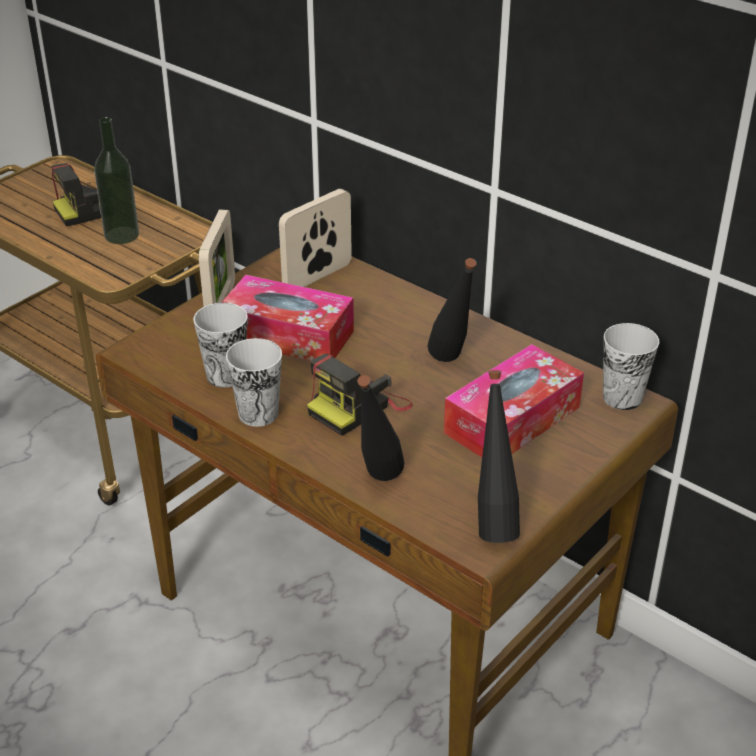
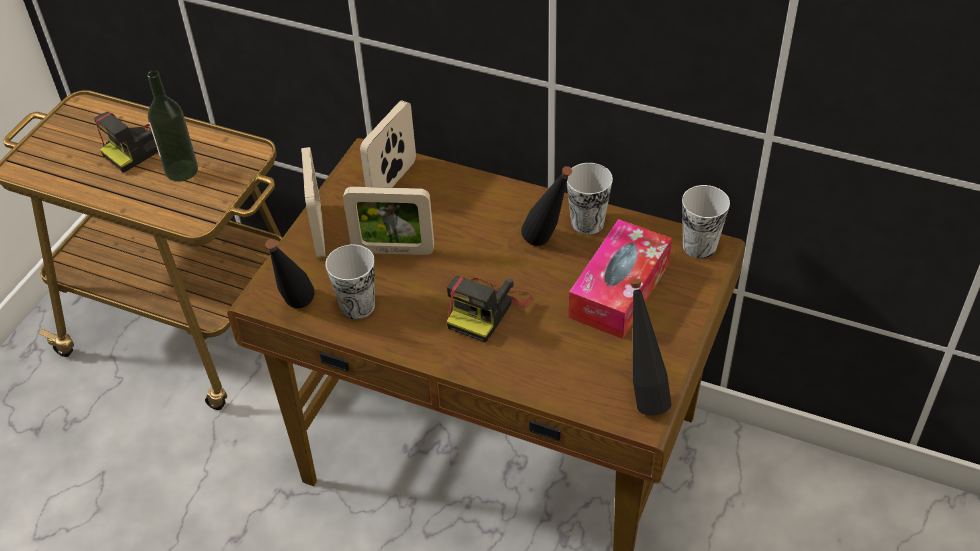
camera: 15 degrees left, 10 degrees up
(258, 414) = (403, 338): cup -> cup (587, 223)
(287, 335) = (393, 250): tissue box -> picture frame
(377, 483) = (534, 381): black bottle -> black bottle (296, 311)

